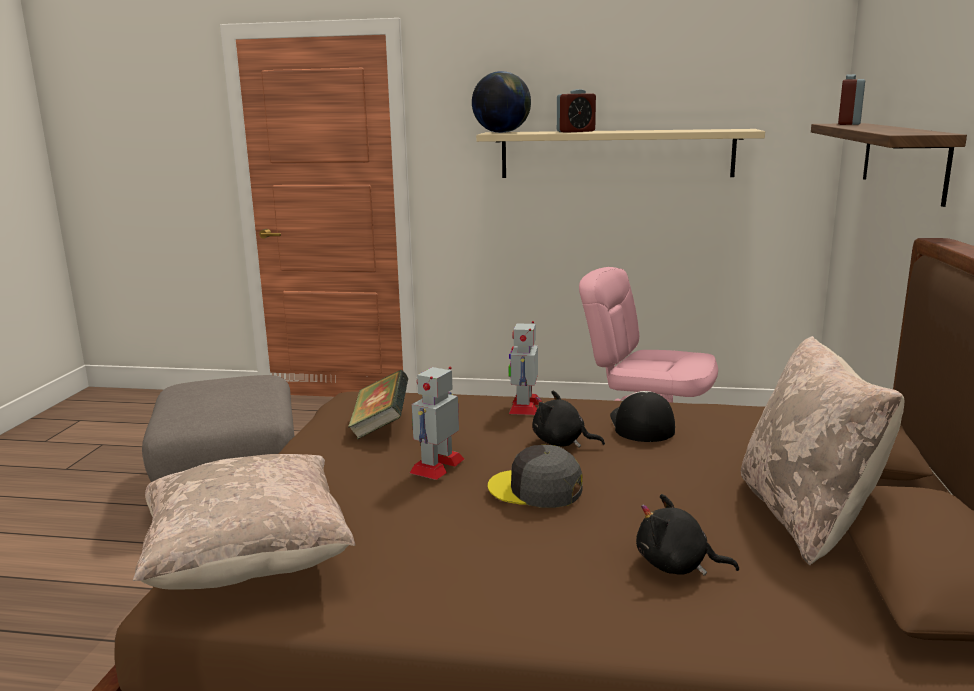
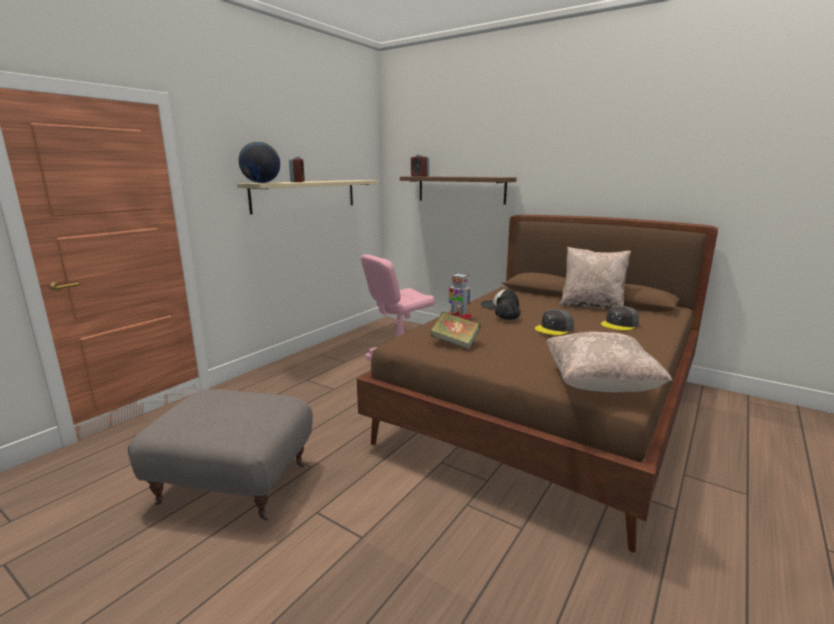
camera: 65 degrees left, 0 degrees up
(437, 466) = (518, 339): toy robot -> none
(677, 566) = (619, 324): black plush toy -> grey cap

